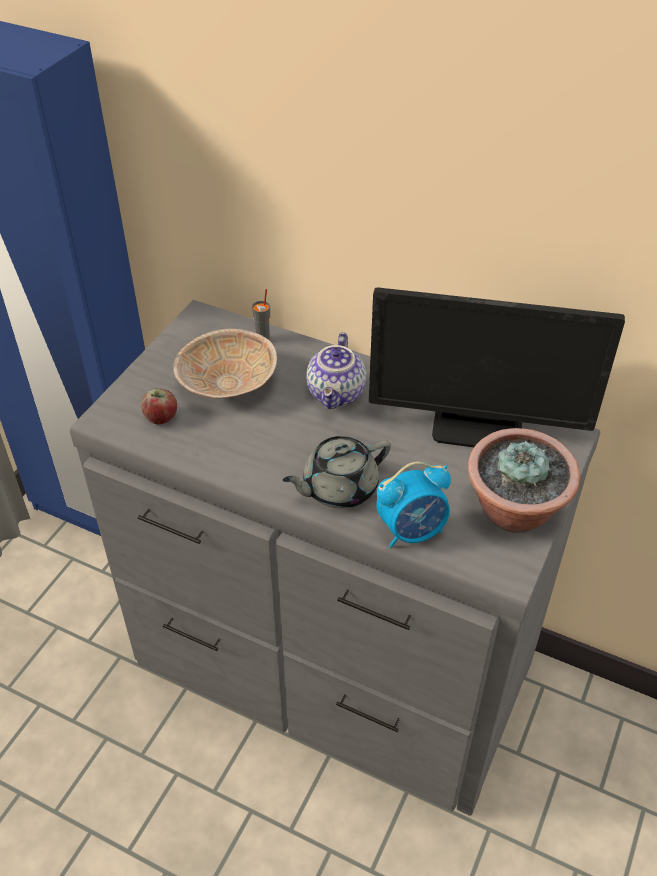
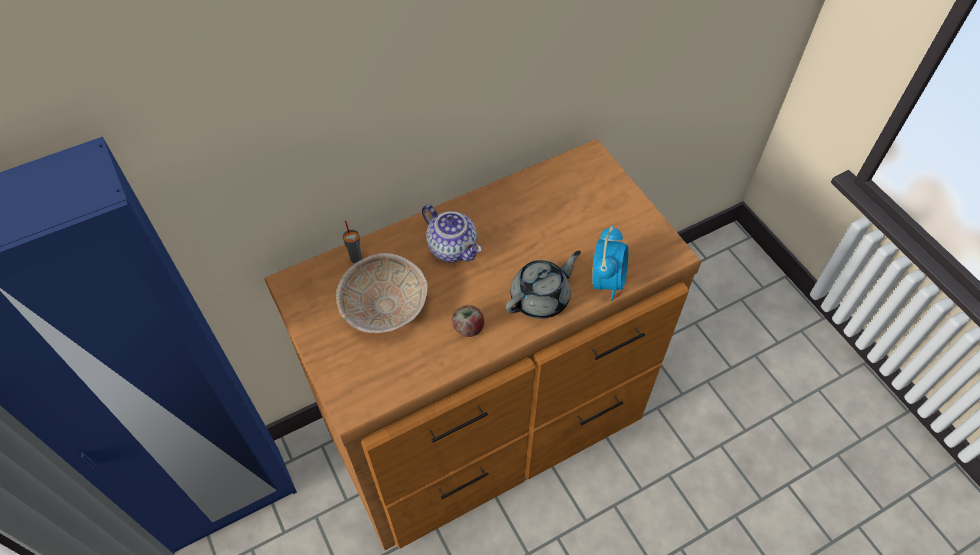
camera: 55 degrees left, 10 degrees up
(161, 417) = (383, 367): apple -> apple (468, 328)
(331, 666) = (489, 423): grey dresser -> brown dresser
(338, 488) = (541, 298): grey teapot -> grey teapot turned 135 degrees counterclockwise
(477, 427) = (547, 193): monitor -> none
(514, 512) = (630, 221): potted plant -> none

